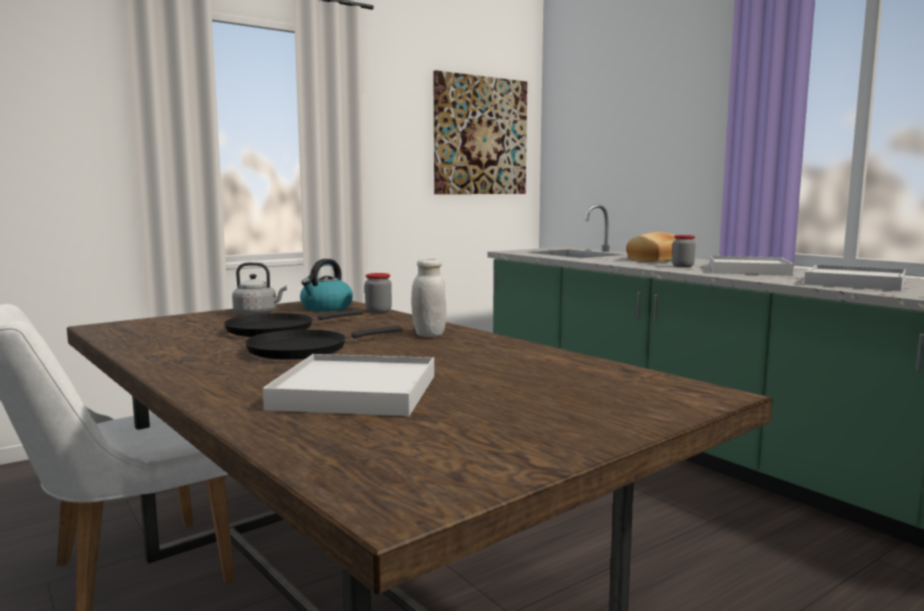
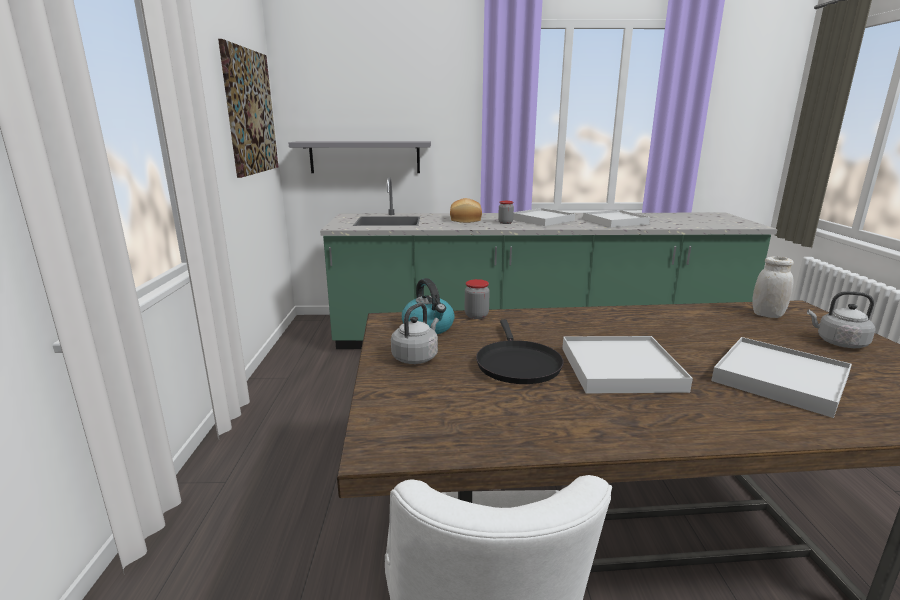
camera: 55 degrees left, 10 degrees up
(304, 349) = (620, 369): black frying pan -> white tray
(429, 334) = (595, 322): white jar -> white jar (767, 315)
(560, 413) = (838, 343): none -> grey kettle
(608, 184) = (364, 157): none -> grey shelf

